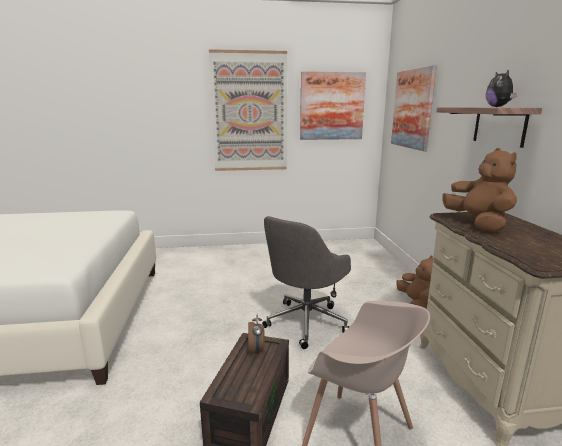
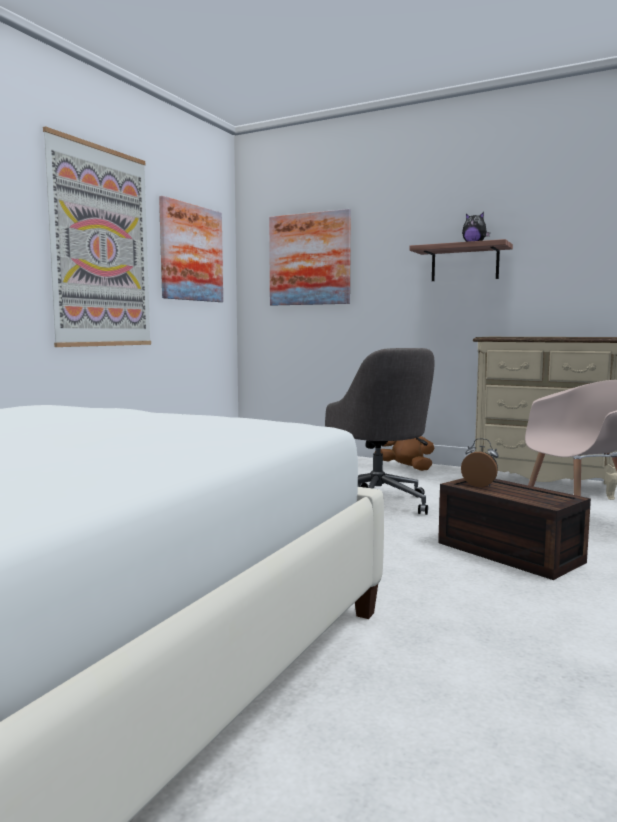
camera: 55 degrees left, 10 degrees down
(478, 224) = (520, 336): brown plush toy -> none

